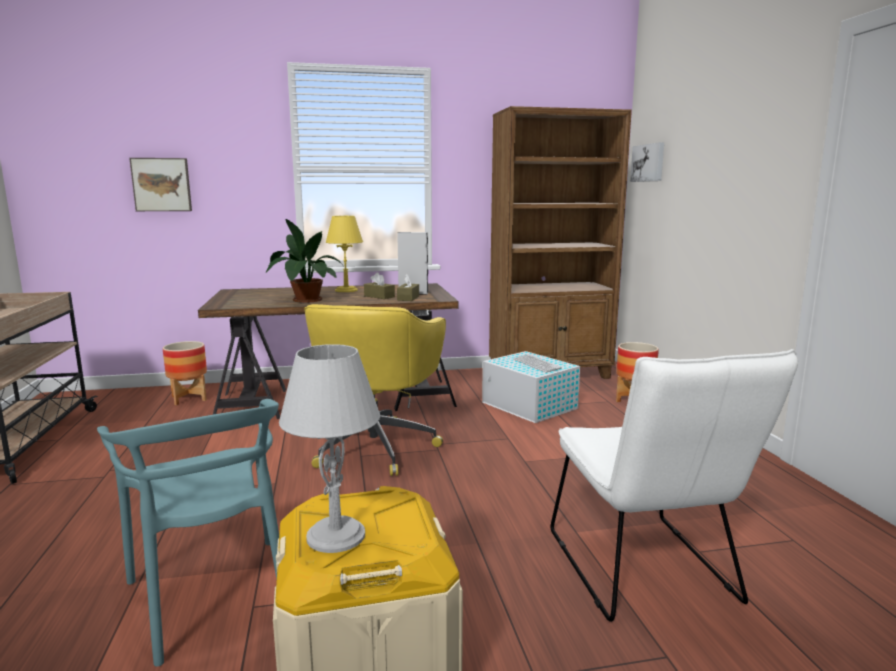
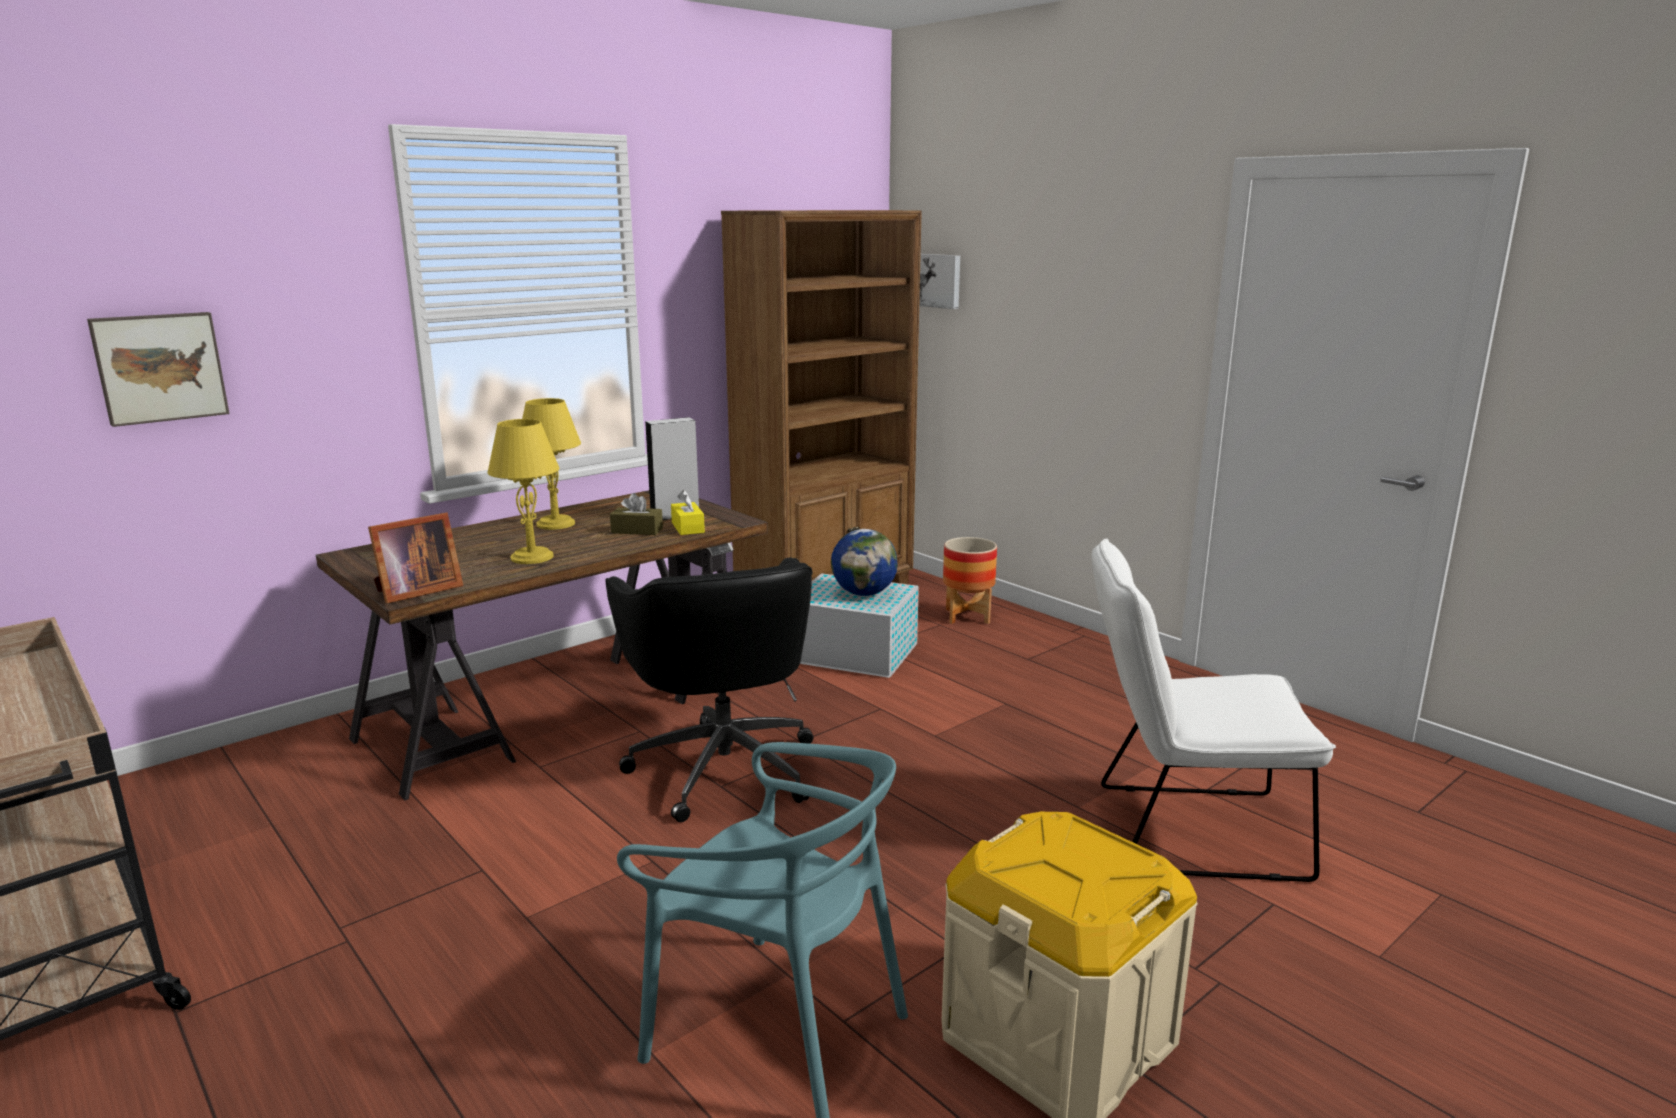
camera: 30 degrees left, 5 degrees up
(189, 399) = (291, 767): planter -> none
(225, 305) = (415, 591): none -> picture frame
(304, 300) = (532, 557): potted plant -> yellow table lamp
(336, 536) = (1070, 884): grey table lamp -> none
(375, 446) = (723, 766): yellow office chair -> black office chair
(408, 298) = (688, 527): brown tissue box -> yellow tissue box
(536, 364) = (864, 593): keyboard -> globe
(645, 574) = (1183, 830): white chair -> white chair turned 135 degrees clockwise

